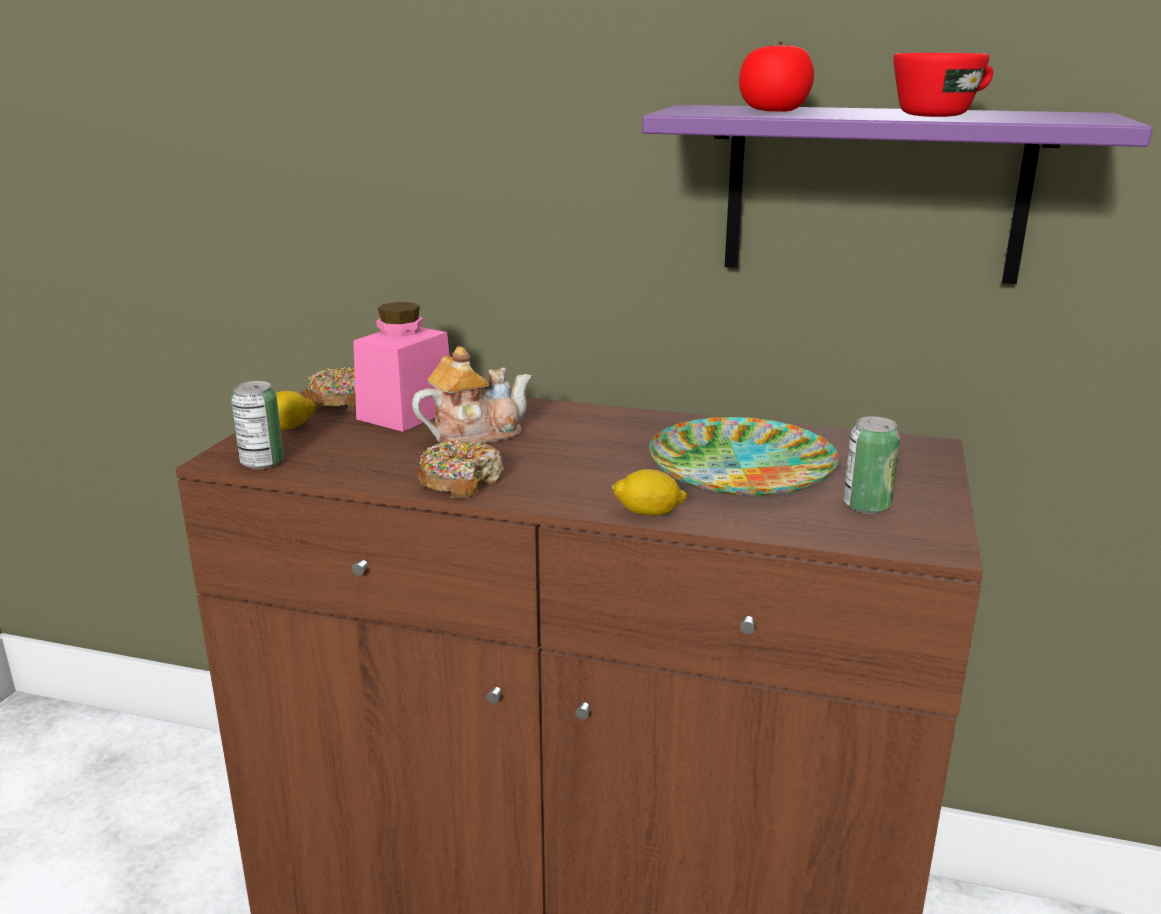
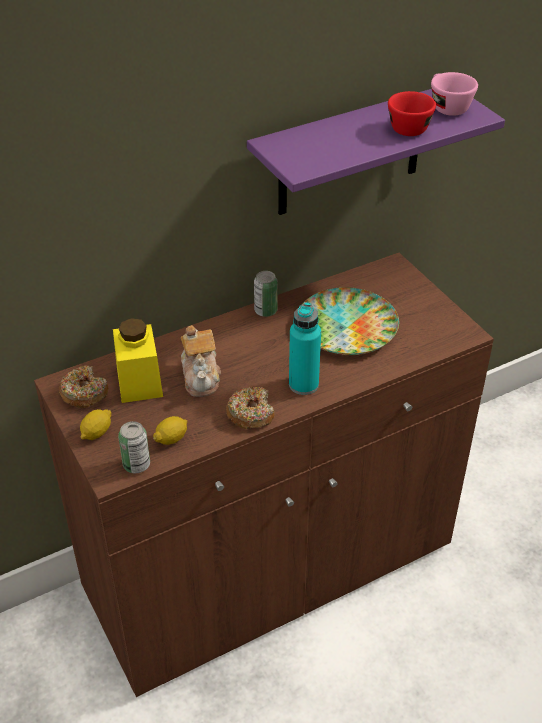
camera: 45 degrees left, 20 degrees up
(406, 413) = (139, 382): pink jar -> yellow jar
(474, 434) = (201, 376): teapot -> teapot turned 150 degrees clockwise
(576, 488) = (303, 384): none -> turquoise bottle
(649, 513) = (353, 381): lemon -> lemon (172, 438)
(774, 111) = (332, 146): tomato -> none
(866, 506) = (419, 323): can -> can (265, 311)
(1054, 115) = (446, 106): none -> pink cup

